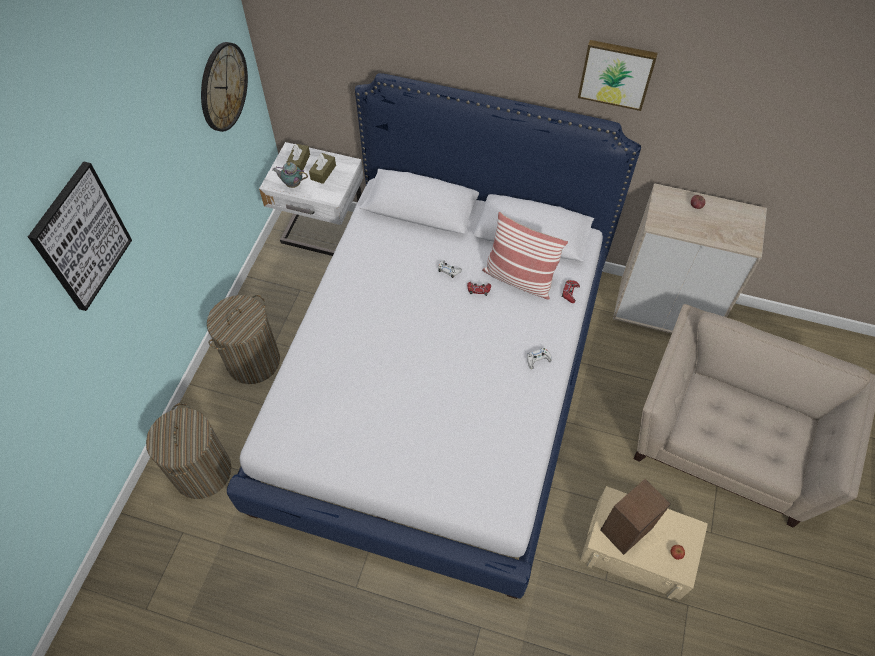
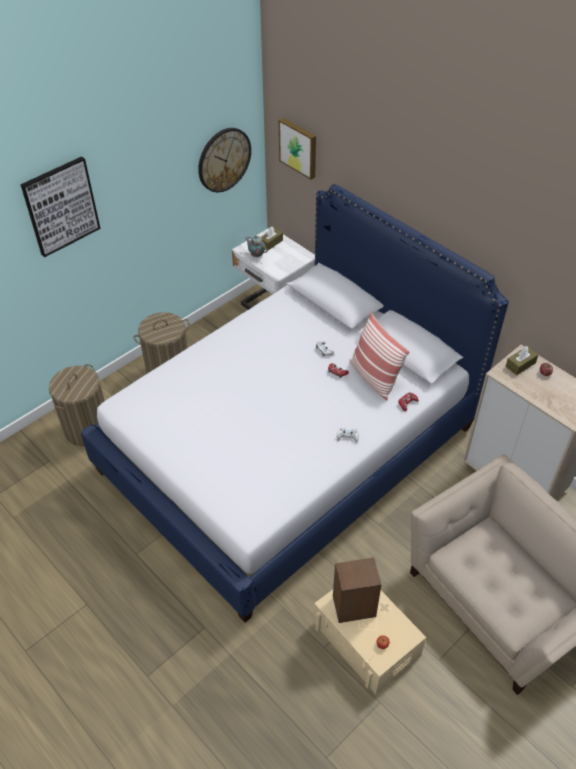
camera: 30 degrees right, 10 degrees down
(323, 172) = (283, 255): brown tissue box -> brown tissue box (520, 364)
(616, 73) = (498, 232): picture -> picture (299, 147)

